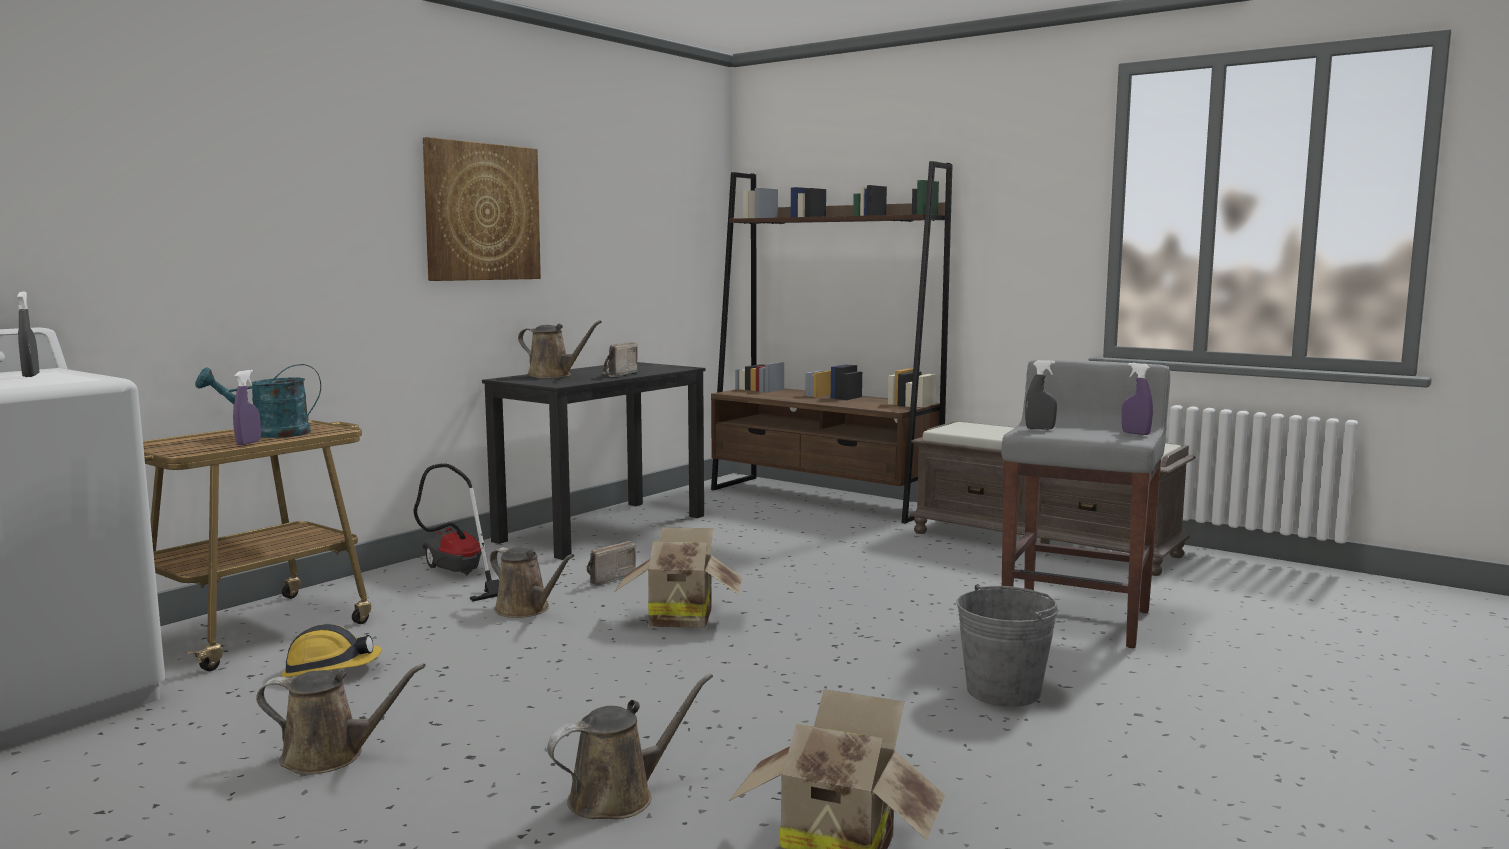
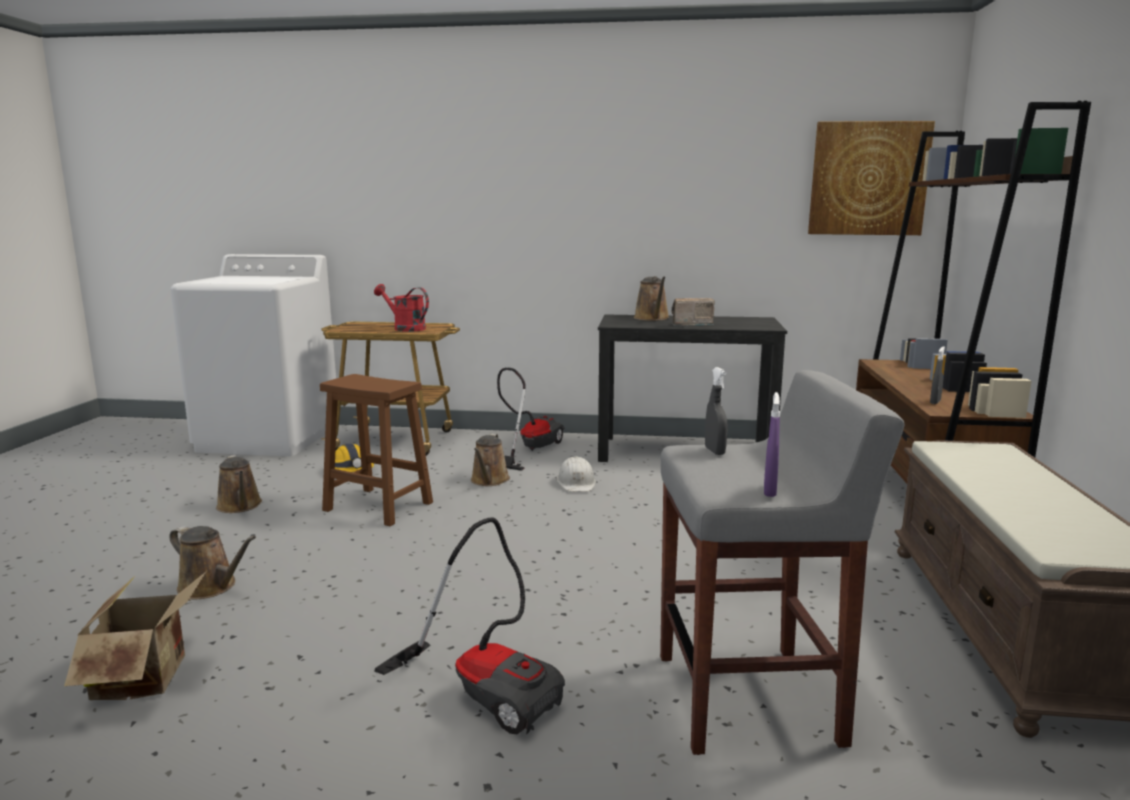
camera: 60 degrees right, 5 degrees up
(31, 375) = (276, 279): grey spray bottle -> grey spray bottle (935, 402)
(248, 443) = (370, 330): purple spray bottle -> none
(270, 434) = (405, 328): turquoise watering can -> red watering can
(482, 212) = (620, 184): picture -> picture (868, 179)
(505, 672) = (380, 506): none -> brown stool
(606, 579) = (576, 483): radio -> white hard hat
(679, 618) = (525, 523): cardboard box -> none
(1003, 691) = (487, 690): grey bucket -> vacuum cleaner

